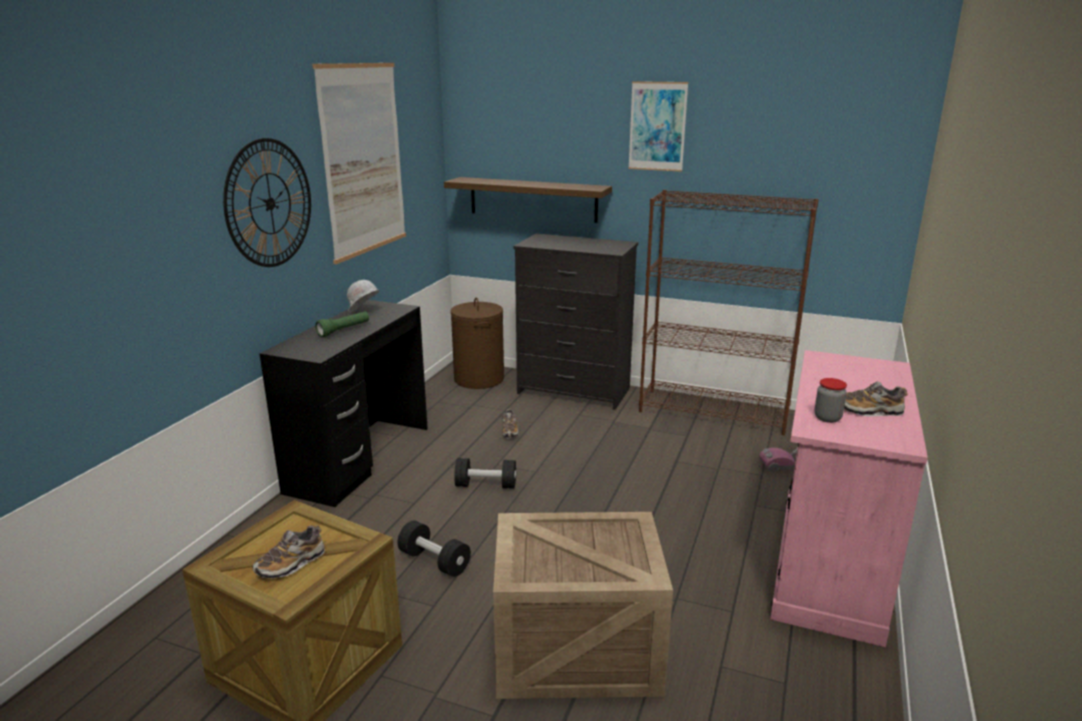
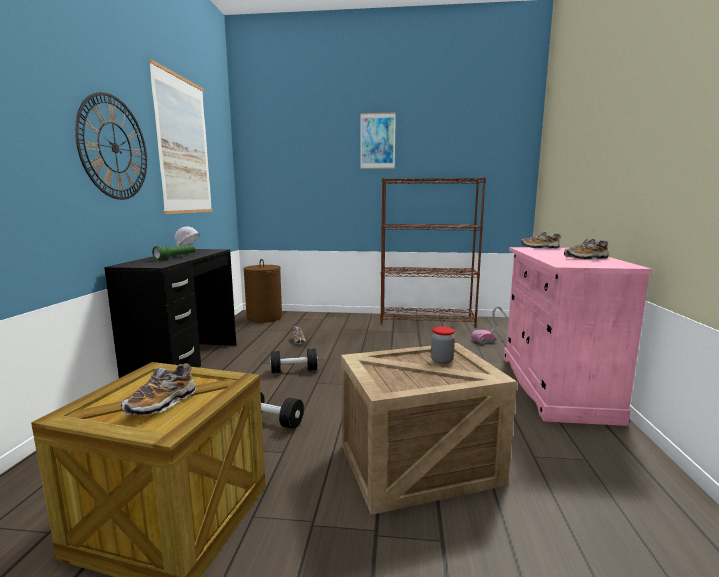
camera: 15 degrees left, 10 degrees down
(533, 199) = (297, 193): shelf -> none
(574, 391) = (333, 318): black dresser -> none
(827, 418) = (566, 261): jar -> jar (441, 361)
(847, 360) = (539, 248): none -> shoe

